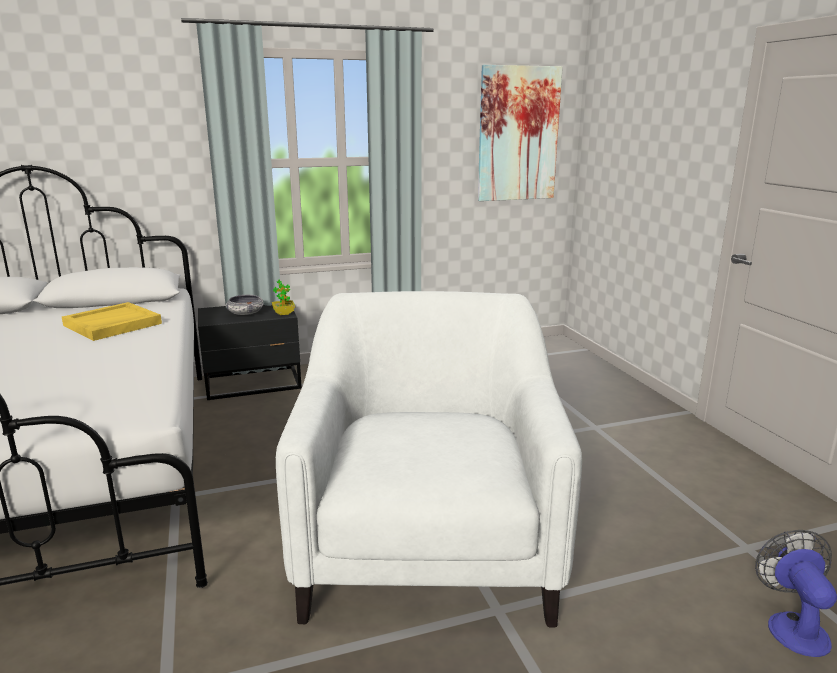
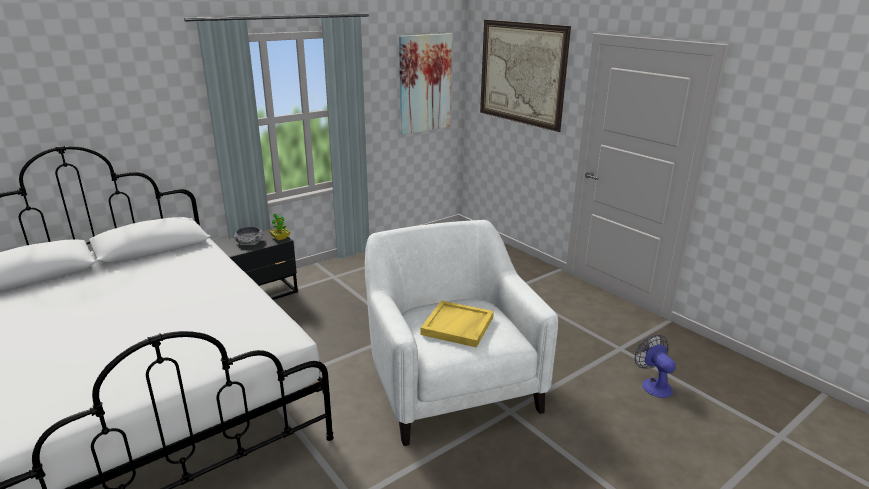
camera: 20 degrees left, 5 degrees up
(112, 325) = (180, 272): yellow tray -> yellow tray (458, 326)
(651, 111) = (521, 73): none -> picture

